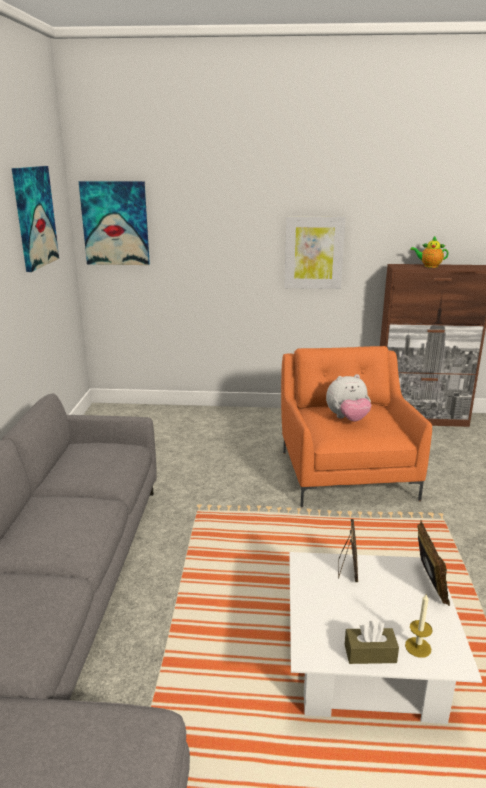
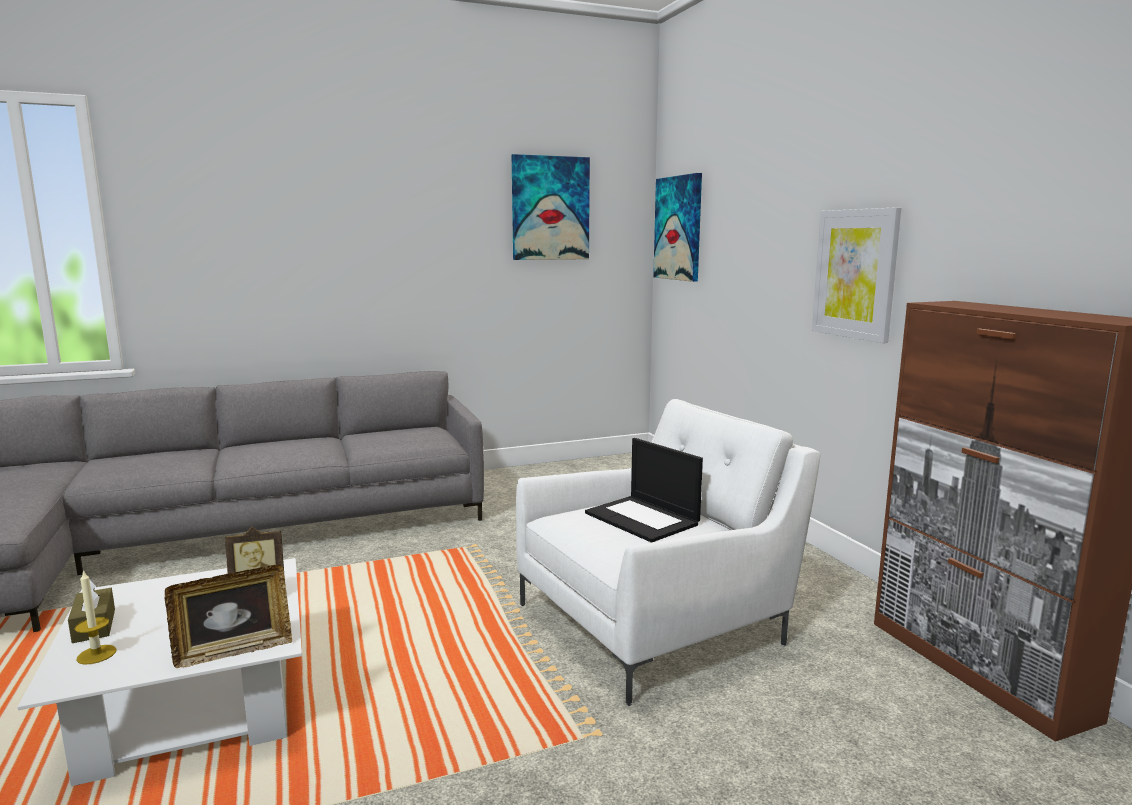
camera: 65 degrees right, 10 degrees down
(346, 471) = (656, 621): orange armchair -> white armchair
(347, 419) = (643, 519): plush toy -> laptop
(429, 266) = (1009, 308): teapot -> none

